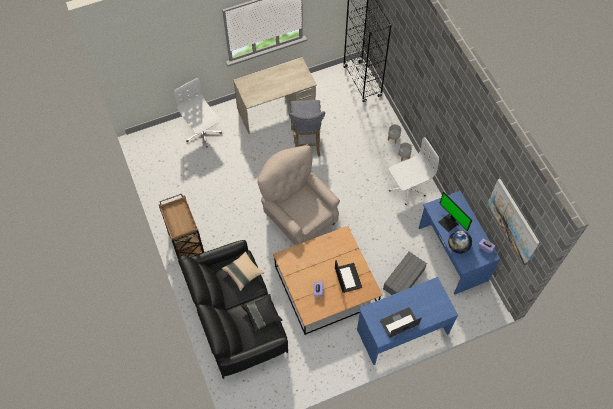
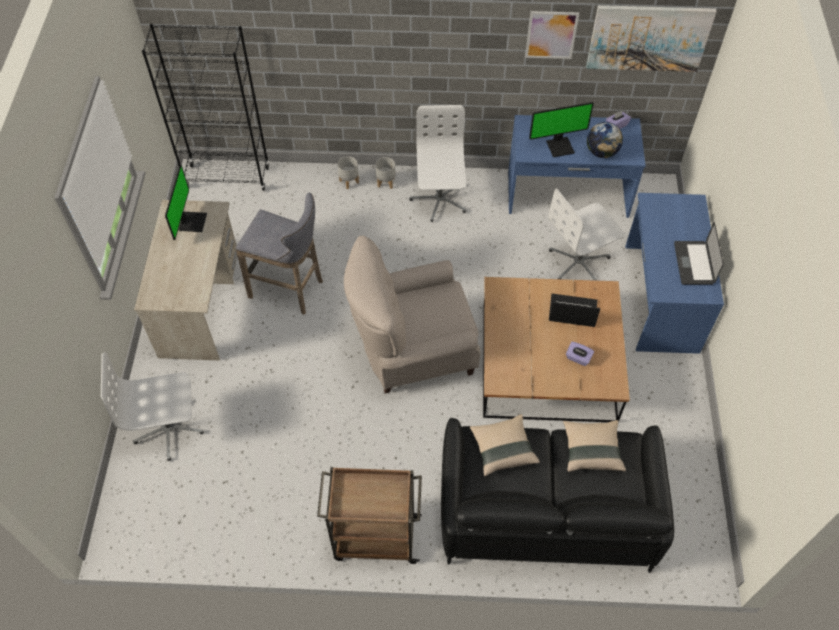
camera: 65 degrees left, 5 degrees down
(262, 315) = (591, 450): black pillow -> beige pillow
(295, 75) = (191, 222): none -> monitor
(404, 278) = (579, 262): grey storage box -> white office chair
(482, 169) = (551, 35): none -> picture

